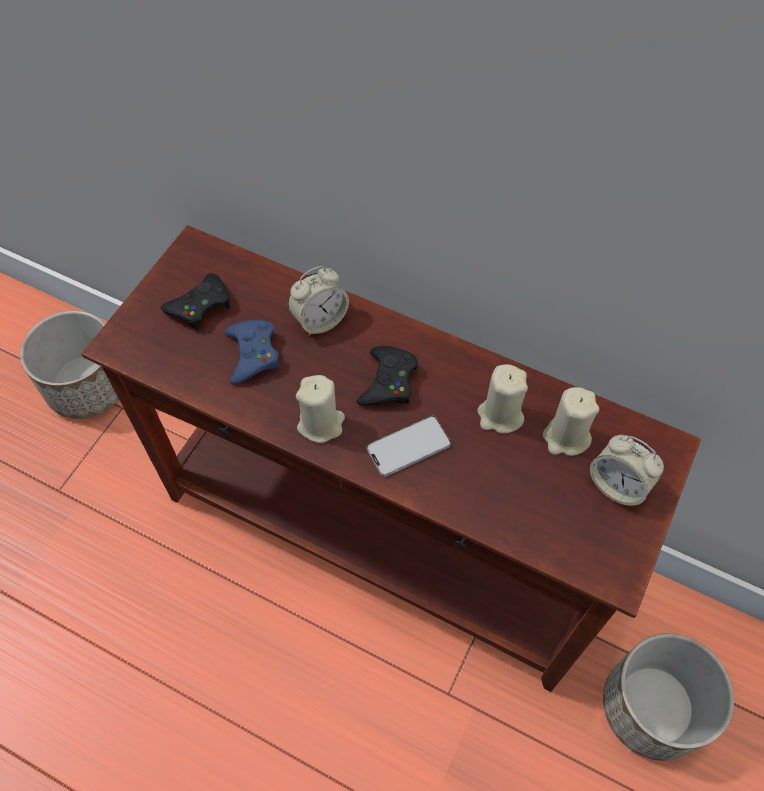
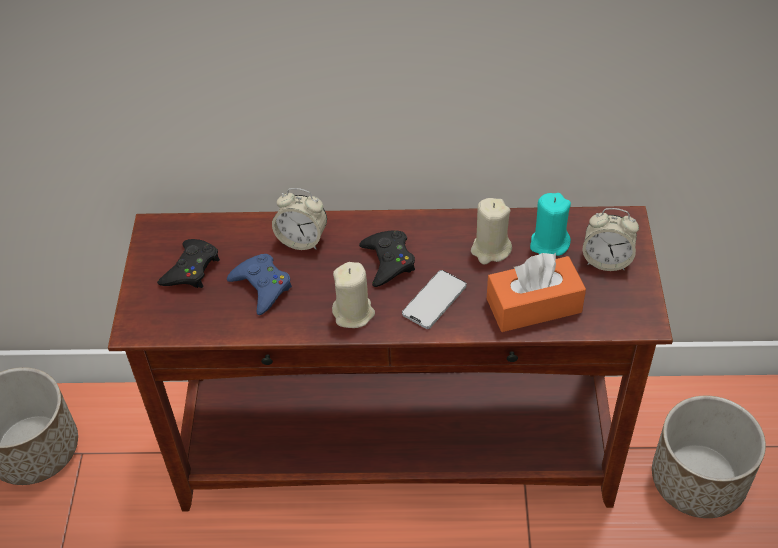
camera: 25 degrees left, 10 degrees down
(319, 320) = (302, 240): alarm clock -> alarm clock turned 75 degrees clockwise
(507, 501) = (533, 305): none -> orange tissue box
(565, 437) = (549, 244): beige candle -> turquoise candle

